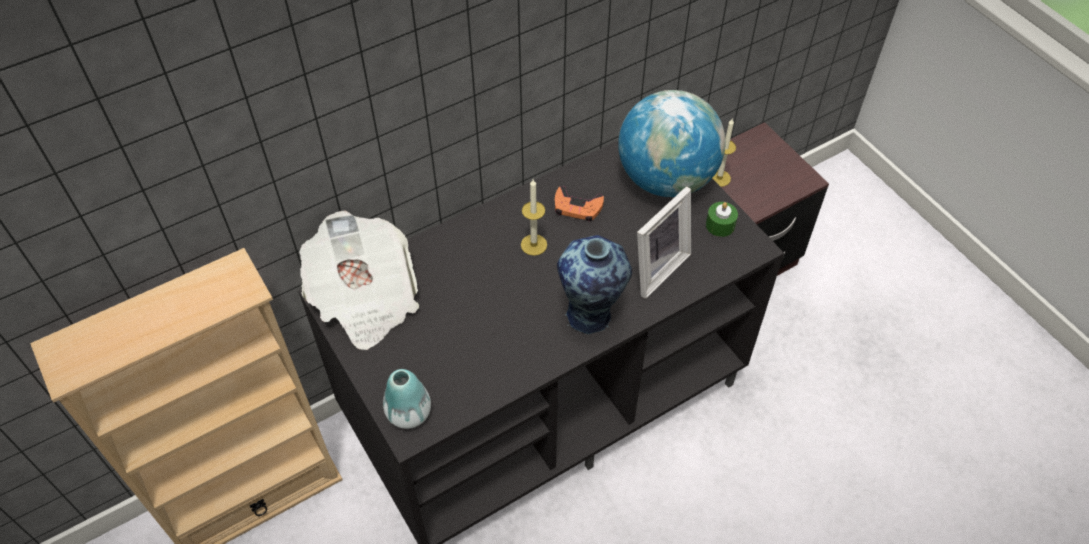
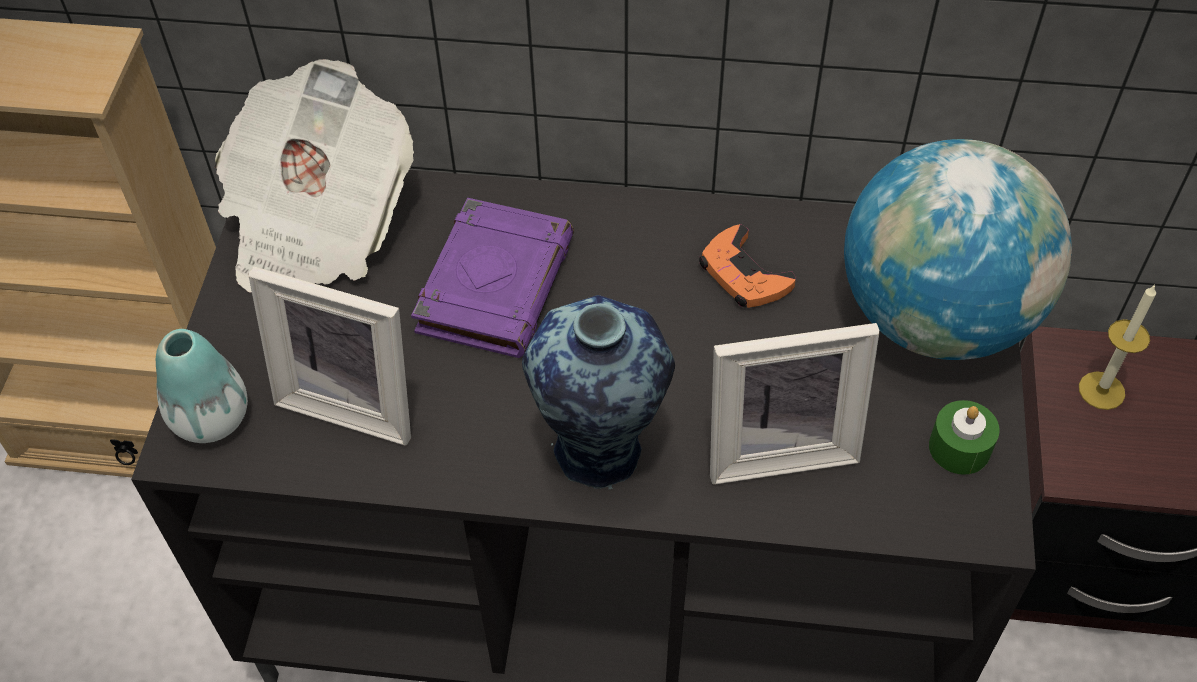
camera: 40 degrees right, 0 degrees up
(465, 363) = (354, 399): none -> picture frame
(477, 275) = (495, 283): none -> purple book
(534, 245) = (621, 290): candle -> none

